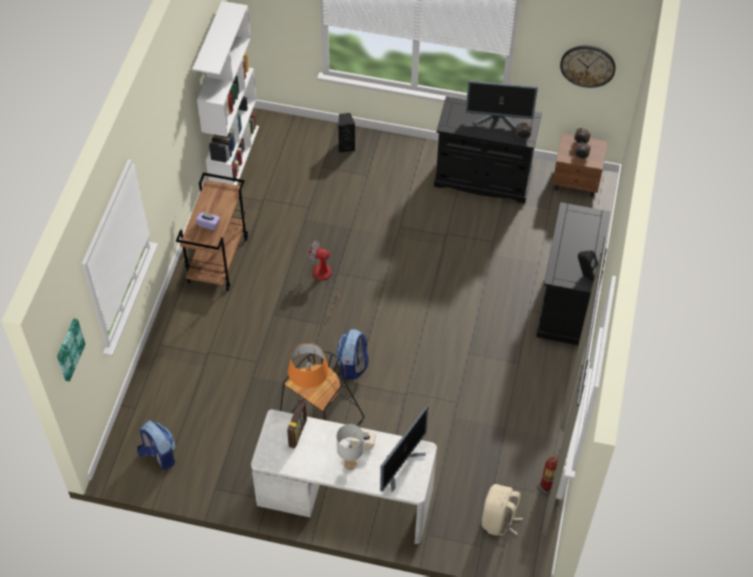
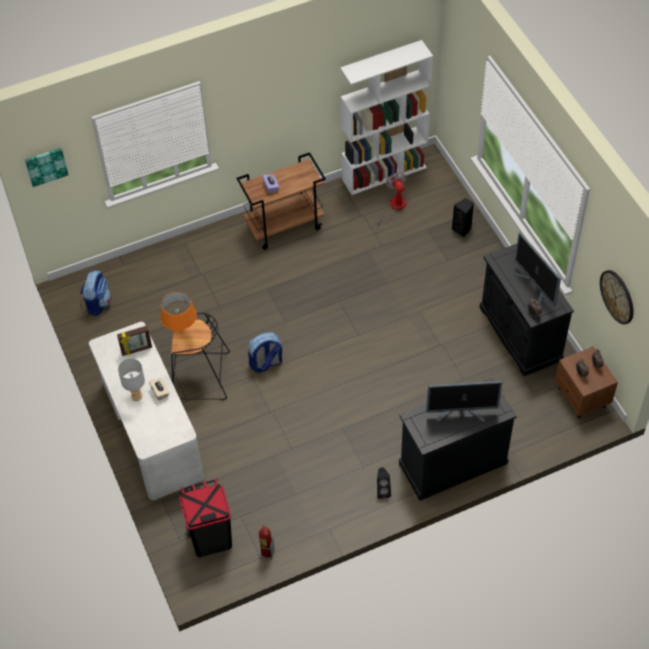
camera: 55 degrees right, 0 degrees up
(324, 278) = (327, 296): fan -> fan (394, 207)
(400, 465) = (160, 426): monitor -> monitor (461, 412)
(498, 520) = (211, 539): beige backpack -> black trash can
(585, 275) = (433, 437): black speaker -> black speaker (382, 490)

